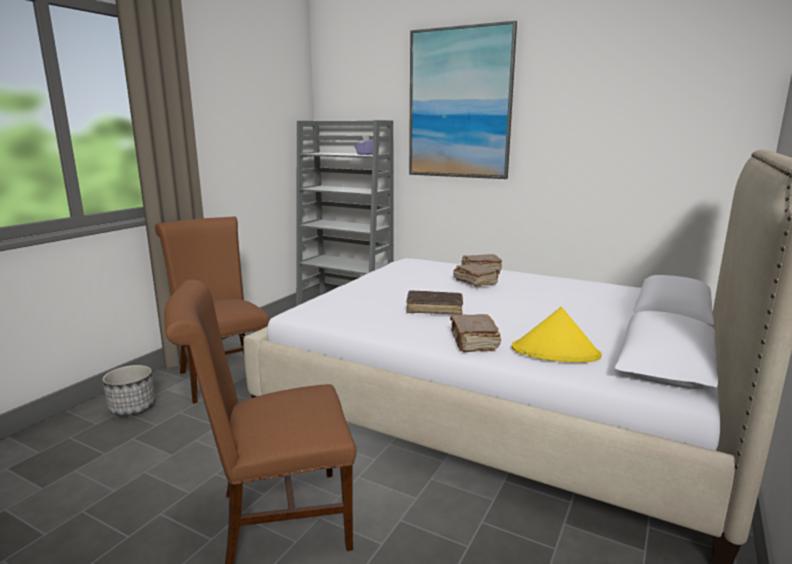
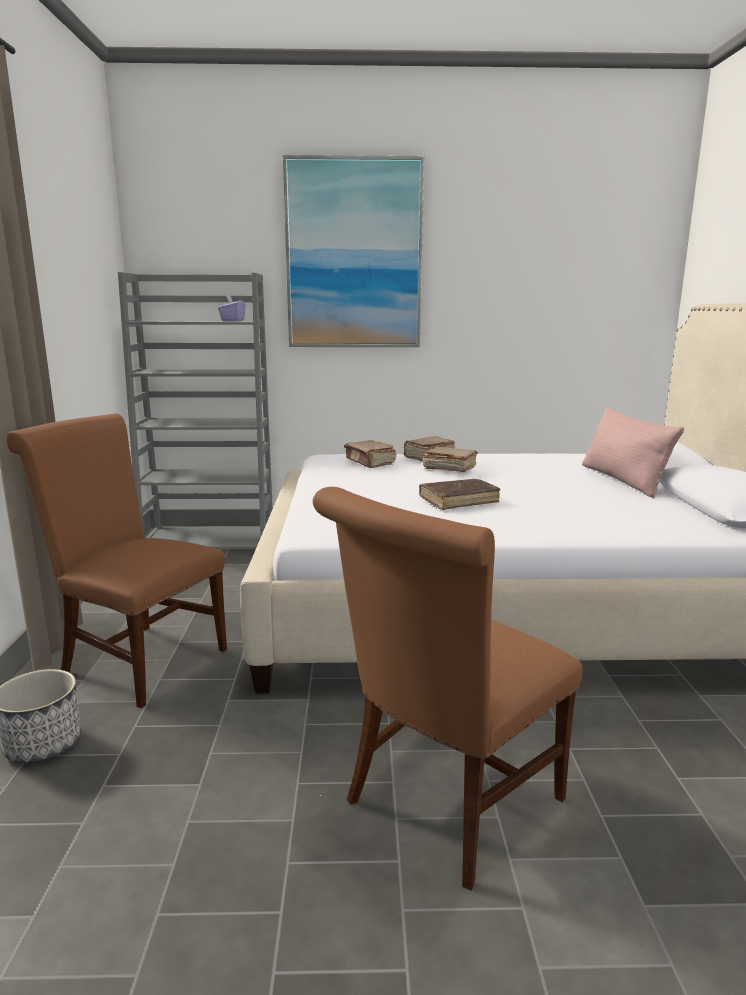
camera: 30 degrees left, 0 degrees up
(473, 342) = (560, 526): brown book -> brown book (370, 462)
(556, 352) = (644, 520): yellow hat -> none
(613, 315) = (622, 480): none -> pink pillow

